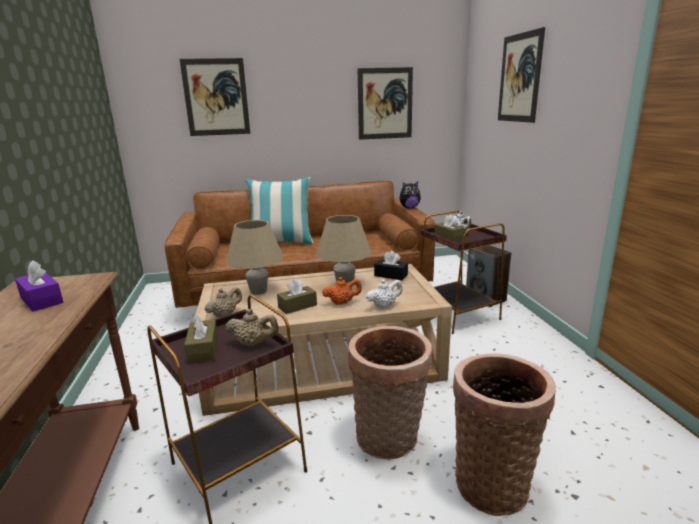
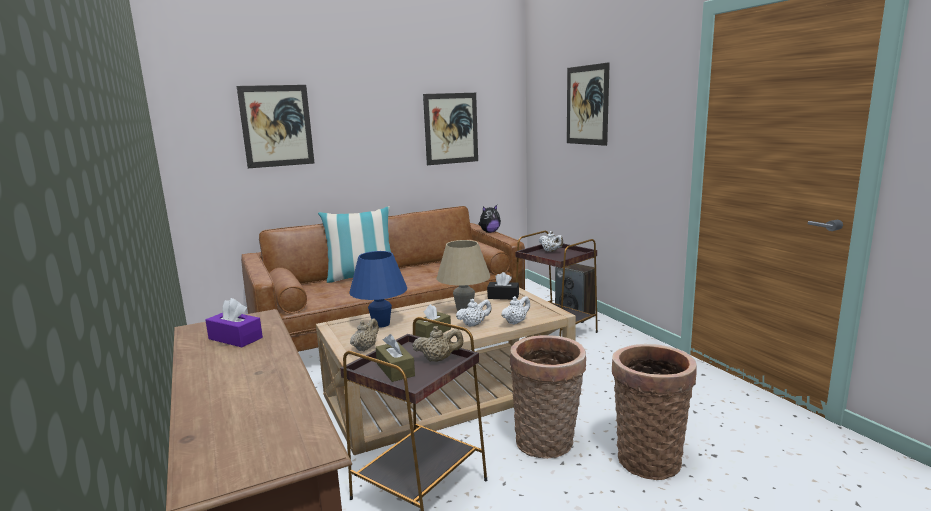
camera: 15 degrees left, 5 degrees down
(258, 291) = (381, 324): beige table lamp -> blue table lamp
(342, 303) = (474, 324): orange teapot -> white teapot
(448, 237) = (544, 256): brown tissue box -> none

